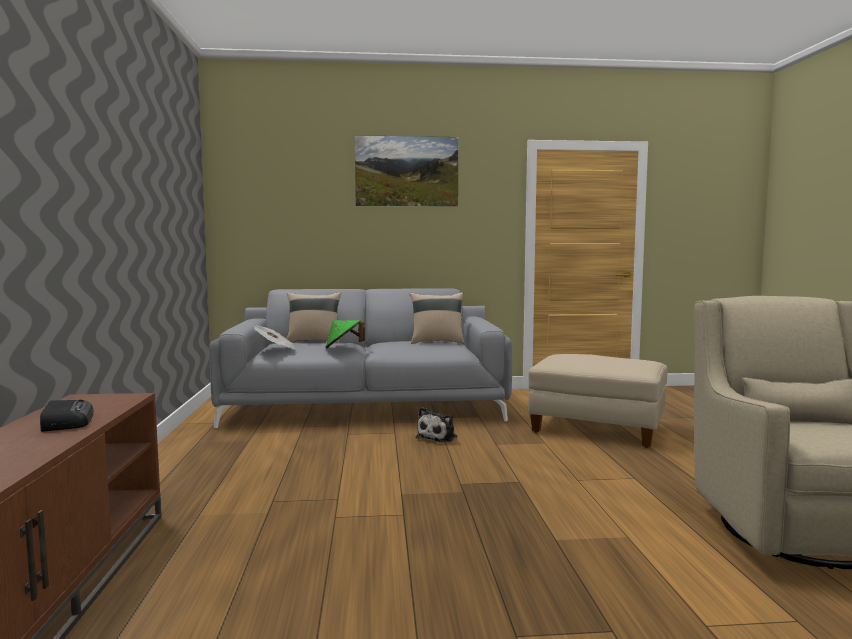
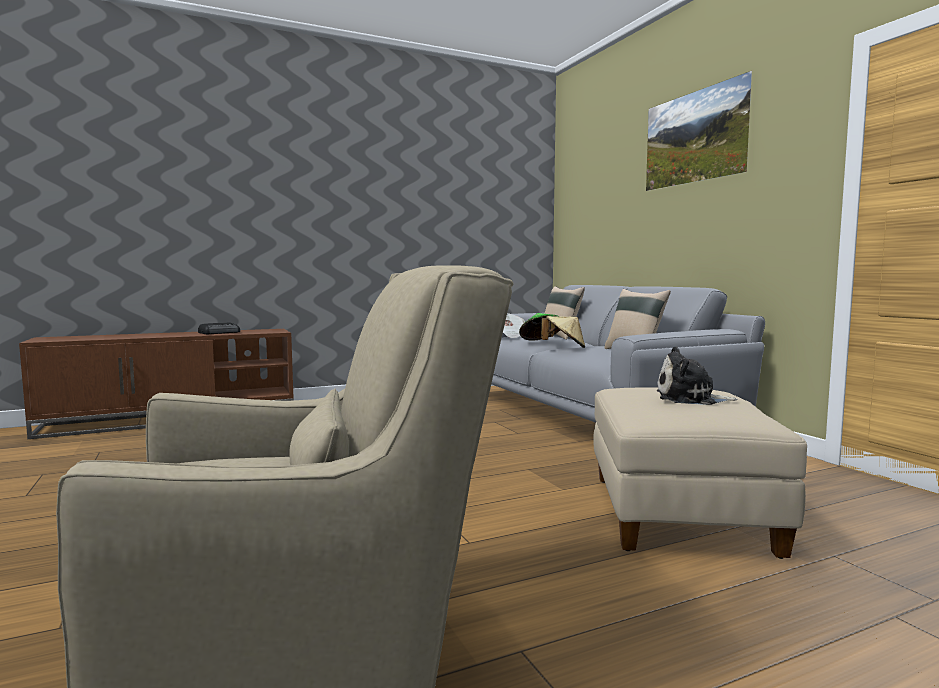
camera: 70 degrees right, 0 degrees up
(390, 348) = (564, 347): none -> beige hat
(438, 437) = (523, 447): plush toy -> plush toy (690, 399)

